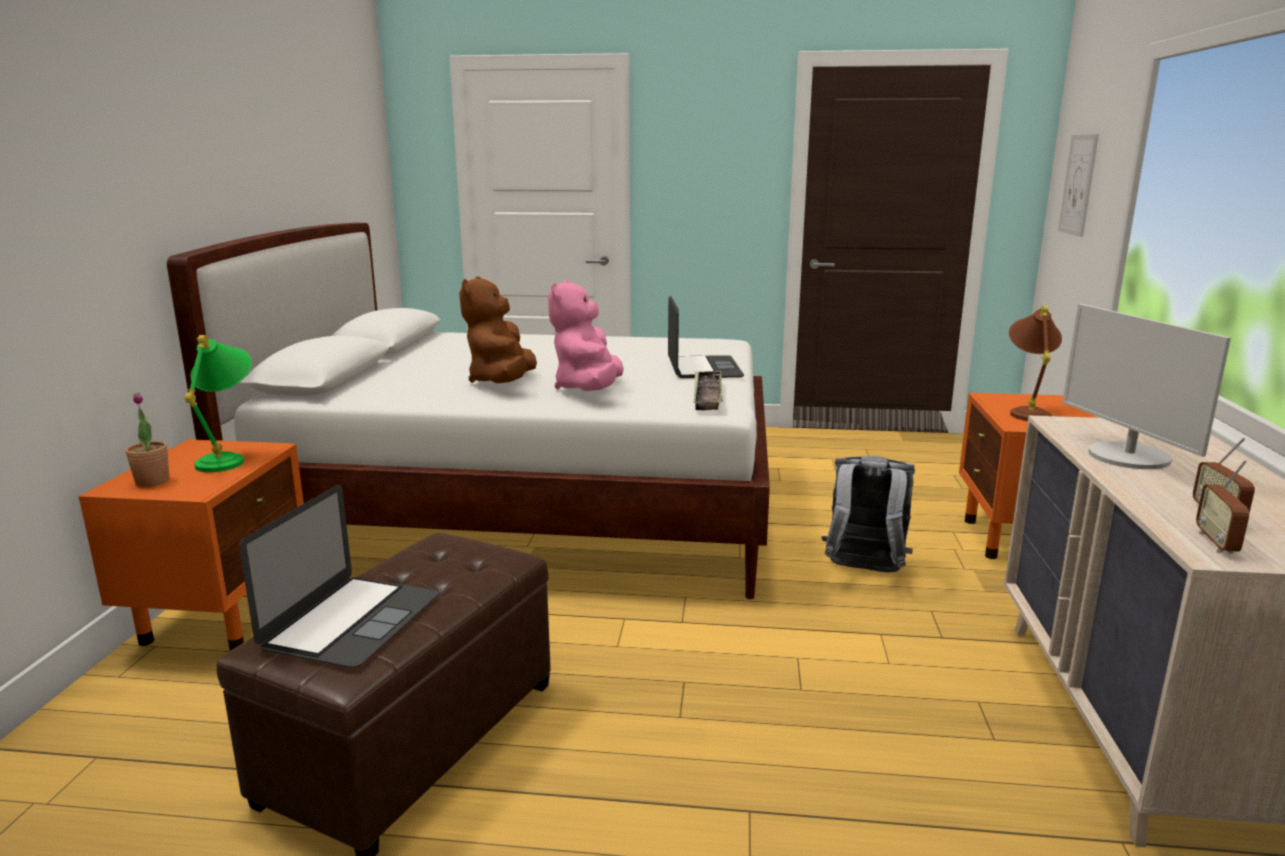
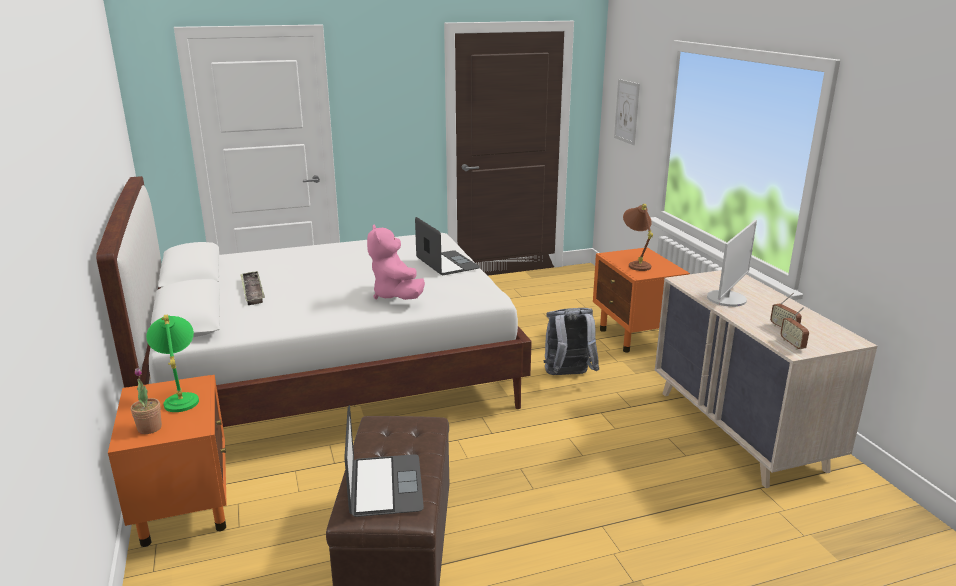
camera: 25 degrees left, 5 degrees up
(502, 382) = (330, 299): brown plush toy -> none
(707, 395) = (474, 287): tray -> tray (252, 291)
(1128, 457) = (727, 299): monitor -> monitor turned 105 degrees counterclockwise

